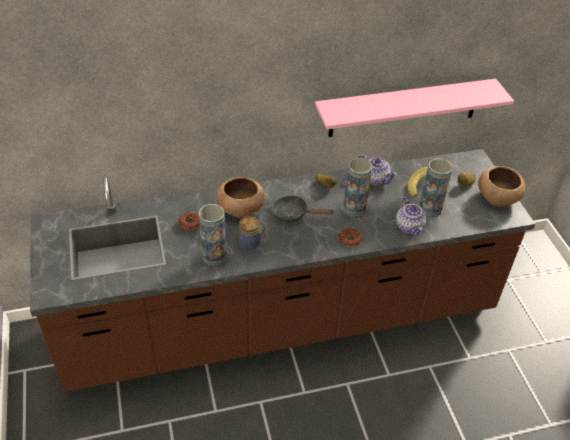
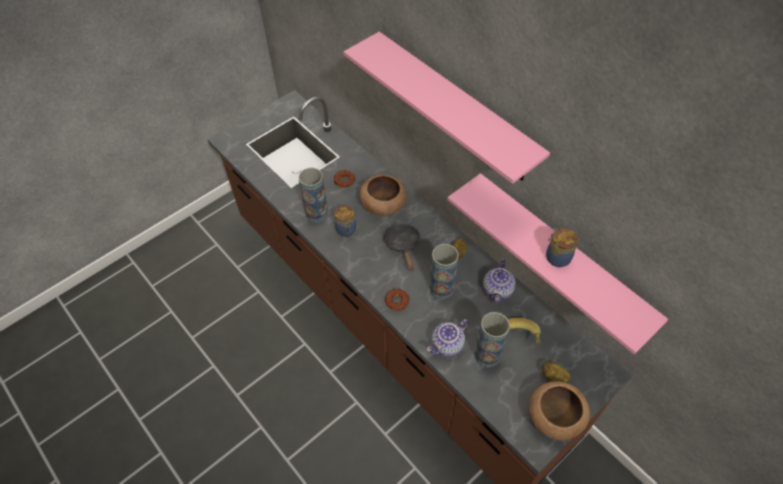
camera: 65 degrees right, 10 degrees up
(280, 59) = (455, 108): none -> pink shelf
(420, 99) = (557, 257): none -> jar

